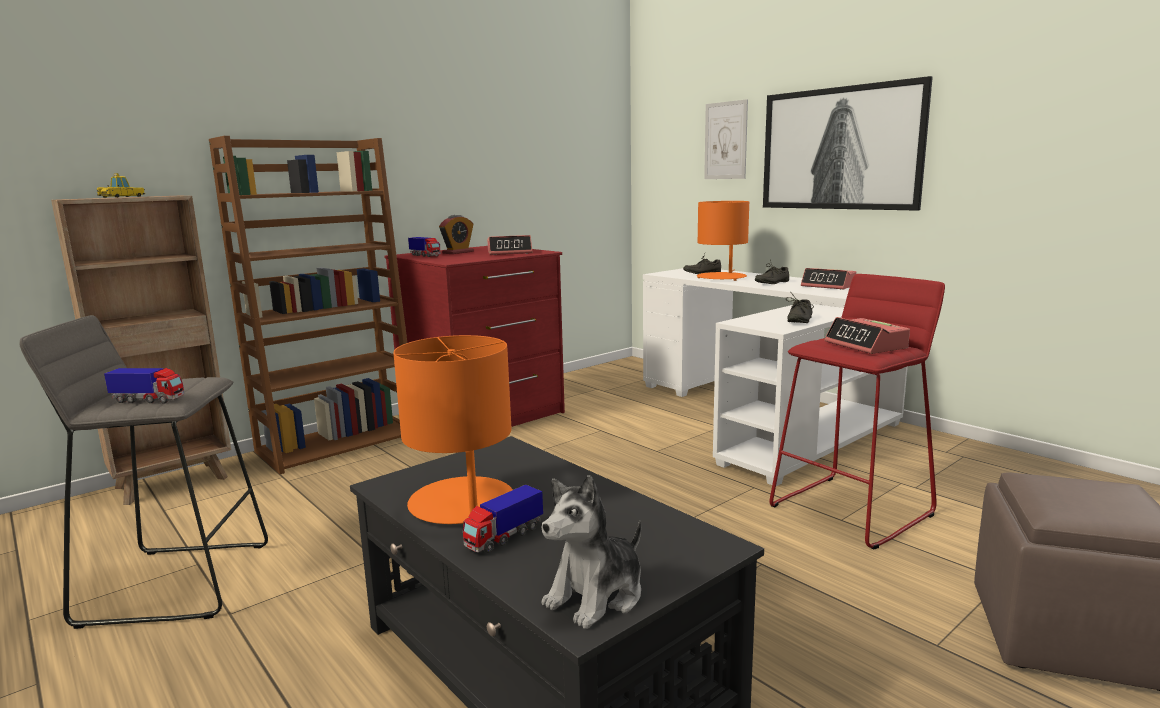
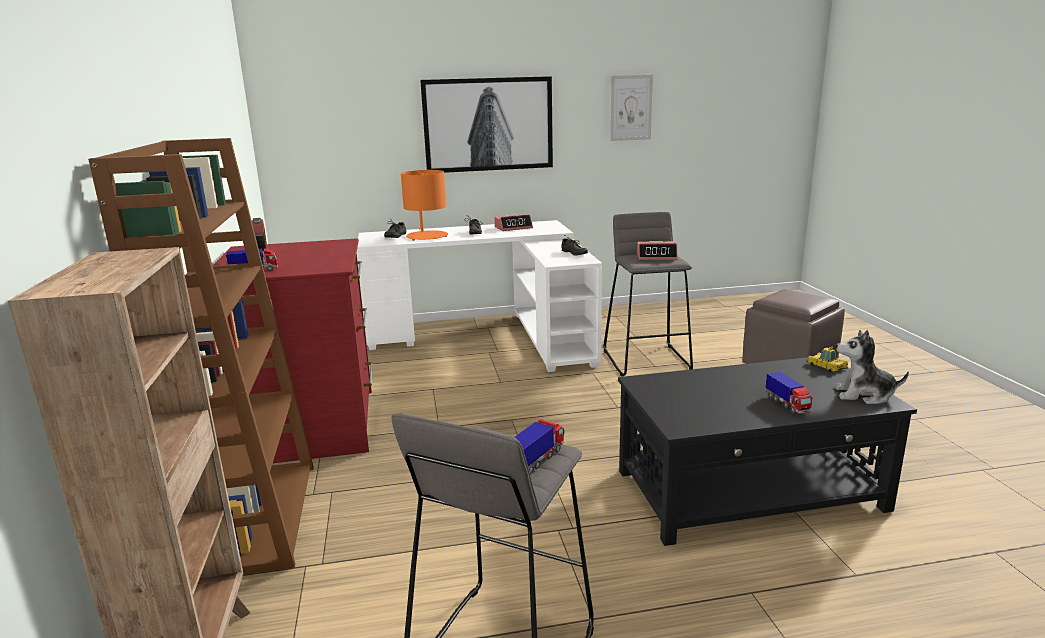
camera: 60 degrees left, 5 degrees up
(122, 197) = (117, 269): toy car -> toy car (826, 366)
(462, 503) = (731, 408): orange table lamp -> none
(510, 253) = (321, 249): alarm clock -> none
(597, 596) = (864, 395): plush toy -> plush toy turned 120 degrees clockwise
(725, 140) = (378, 117): picture -> picture (631, 108)
(851, 510) = (647, 360): red stool -> grey stool

